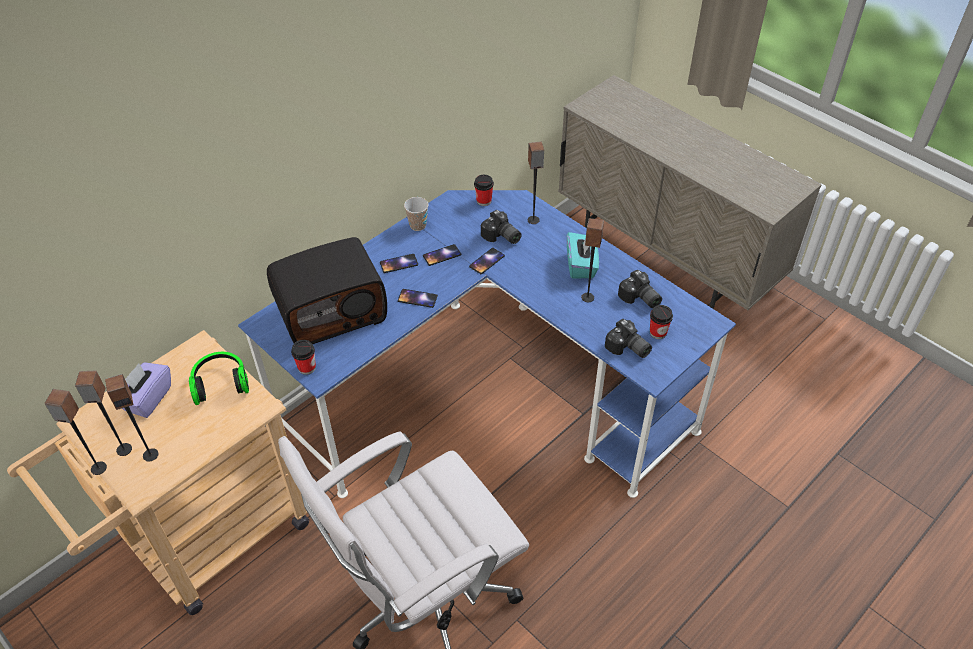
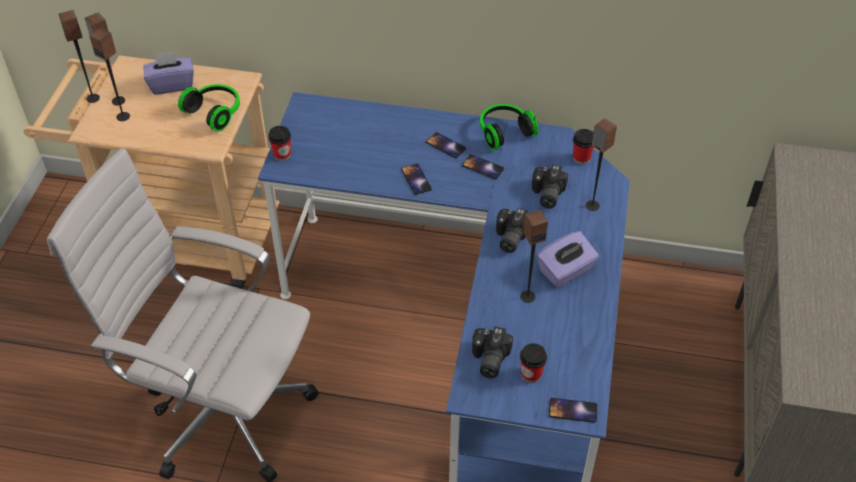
camera: 55 degrees right, 0 degrees up
(332, 311) = (353, 136): radio -> none
(418, 225) = (504, 132): cup -> headphones
(487, 261) = (505, 201): phone -> phone (573, 410)
(581, 265) = (566, 271): turquoise tissue box -> purple tissue box
(639, 299) = (564, 338): camera -> camera (509, 238)

